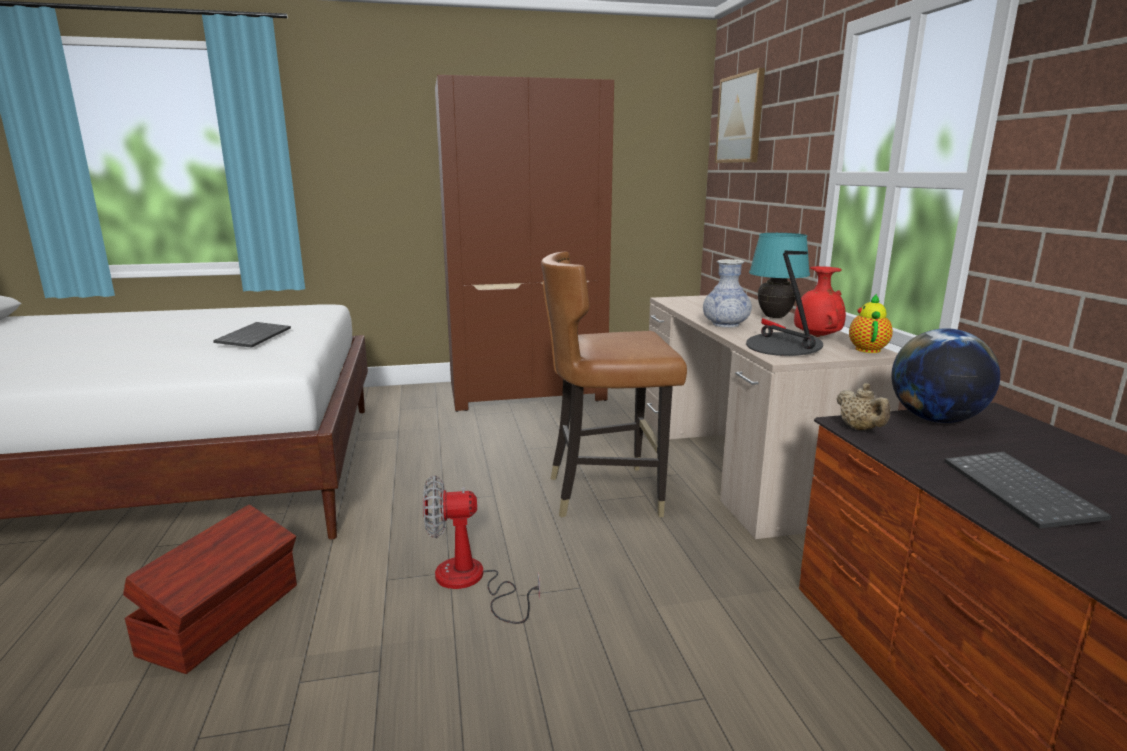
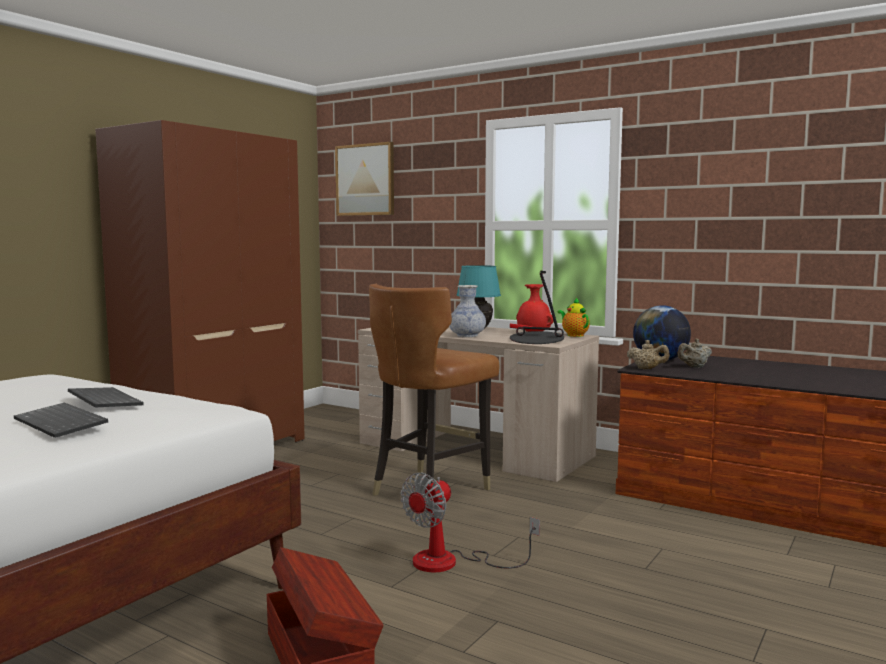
camera: 45 degrees left, 10 degrees down
(956, 448) = (694, 367): none -> beige teapot
(1022, 492) = (748, 374): keyboard -> keyboard (63, 423)

